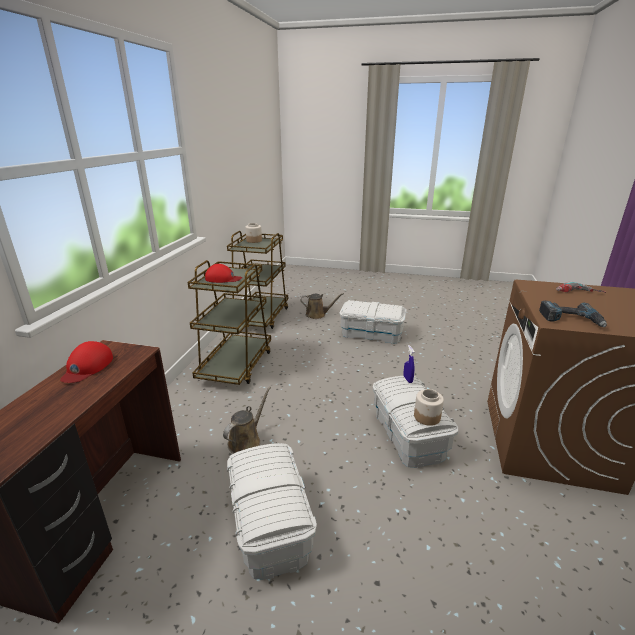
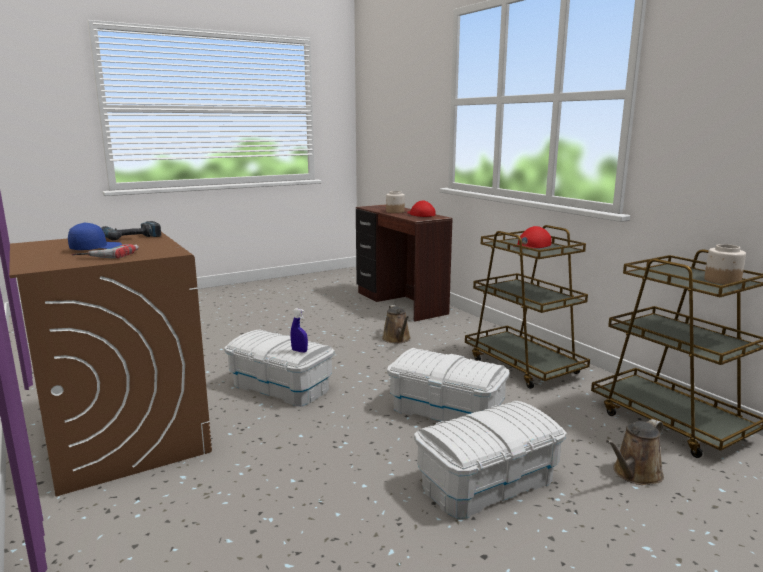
camera: 135 degrees right, 10 degrees down
(270, 524) = (320, 326): white storage box -> white storage box (447, 411)
(427, 417) = (254, 335): jar -> jar (395, 211)
(594, 305) = (95, 249): none -> blue cap

